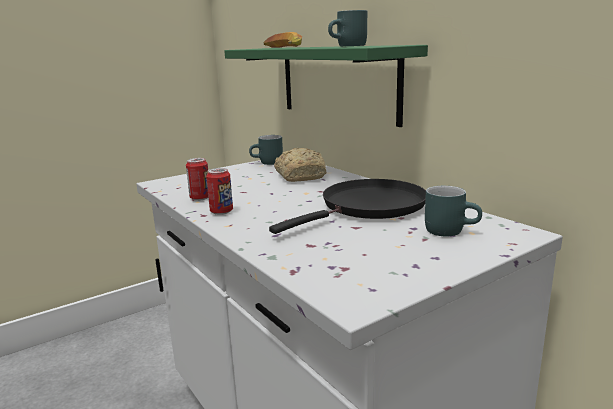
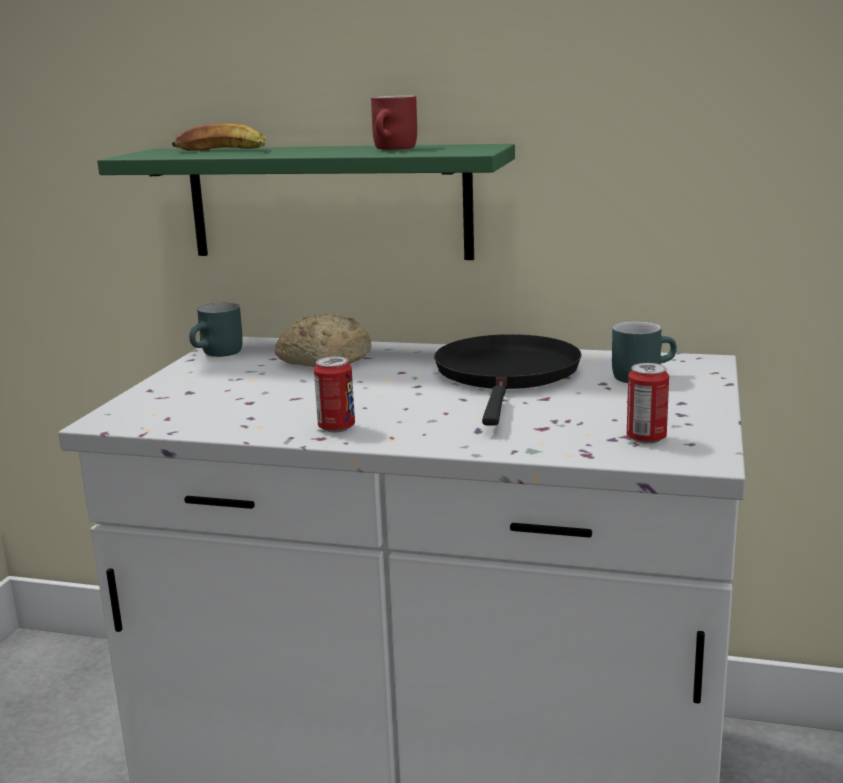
camera: 40 degrees left, 0 degrees up
(200, 198) = (252, 421): can -> can (646, 438)
(349, 46) = (395, 148): turquoise mug -> red mug

